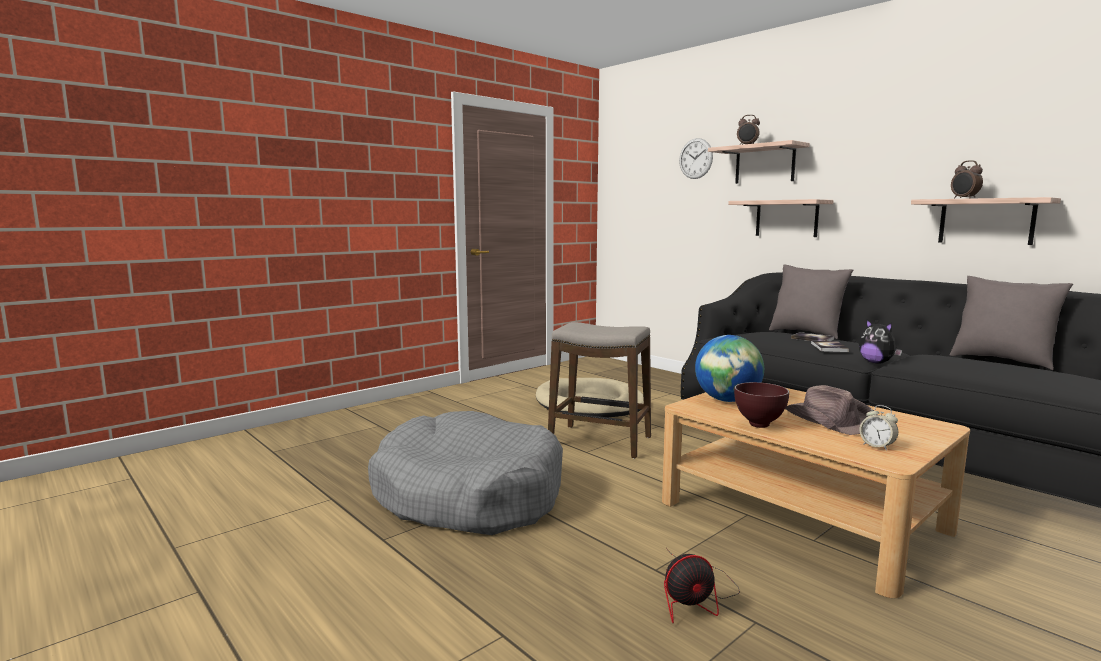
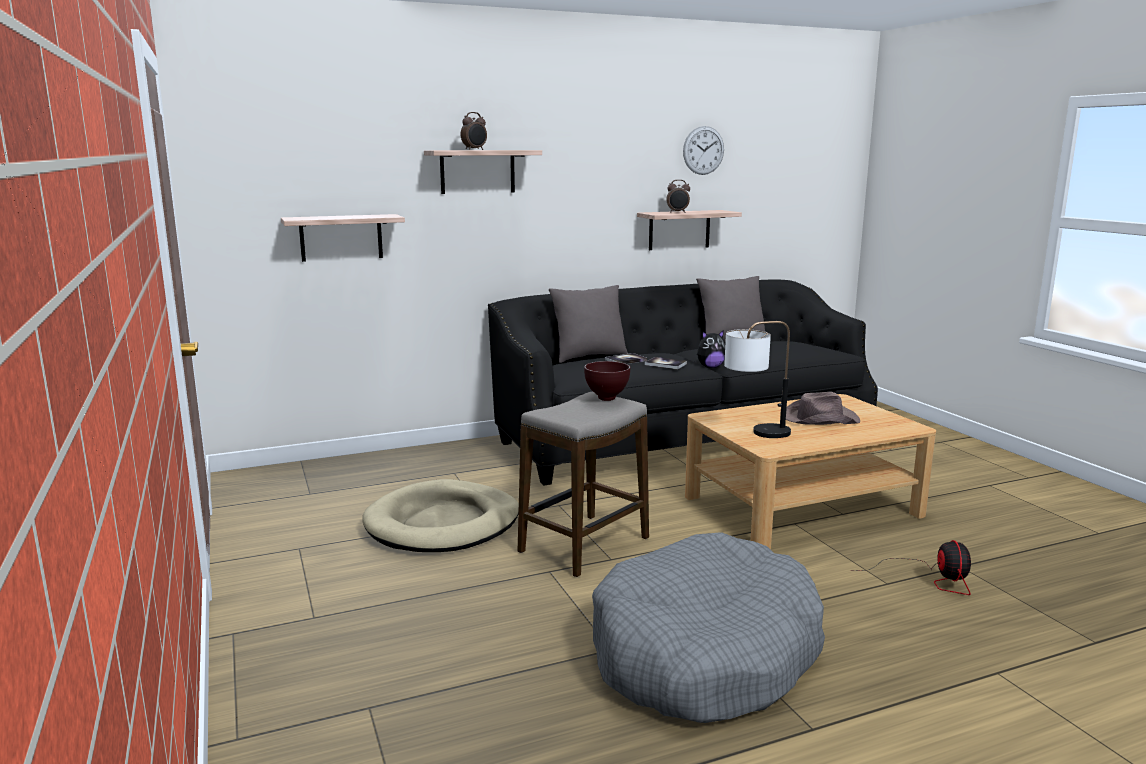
camera: 70 degrees left, 5 degrees up
(695, 158) = (376, 158): wall clock -> wall clock (703, 150)
(727, 400) = (754, 434): globe -> table lamp
(759, 425) = (830, 440): brown bowl -> brown bowl (607, 399)
(786, 218) = (509, 235): shelf -> shelf (341, 237)
(877, 446) = (882, 423): alarm clock -> none

